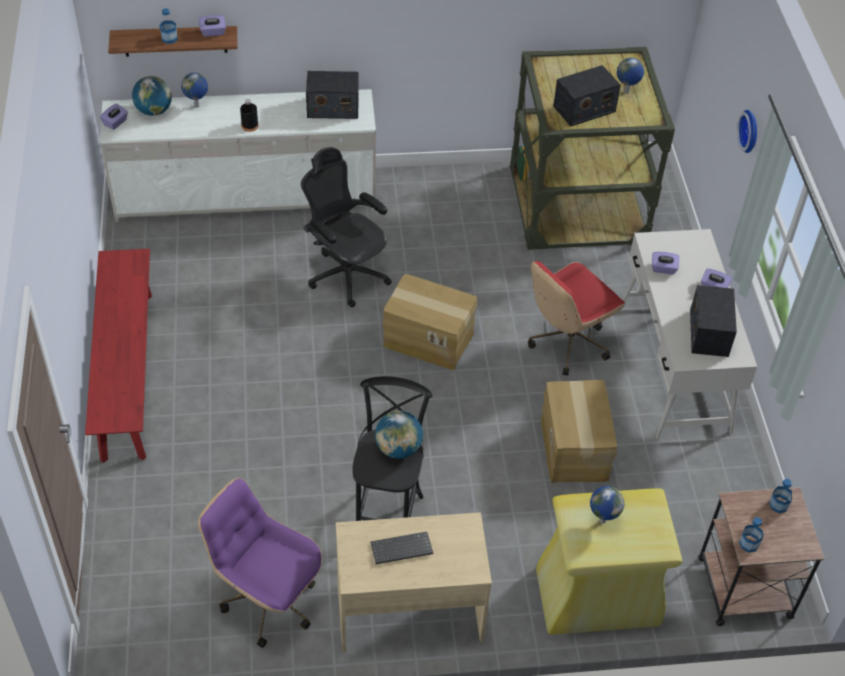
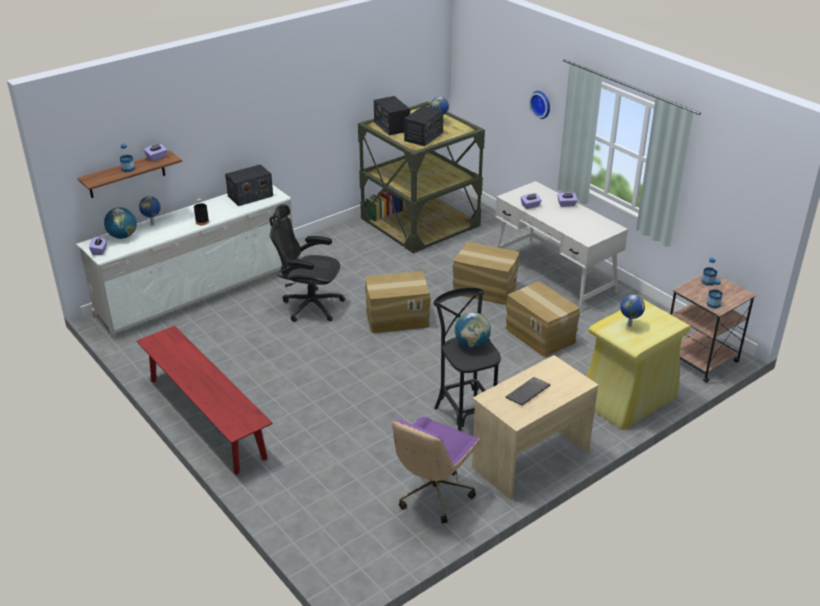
camera: 30 degrees left, 15 degrees down
(267, 602) = (433, 497): purple office chair -> purple office chair turned 60 degrees counterclockwise
(567, 346) = (484, 289): red office chair -> cardboard box
(709, 332) = (586, 224): radio -> radio (391, 126)

